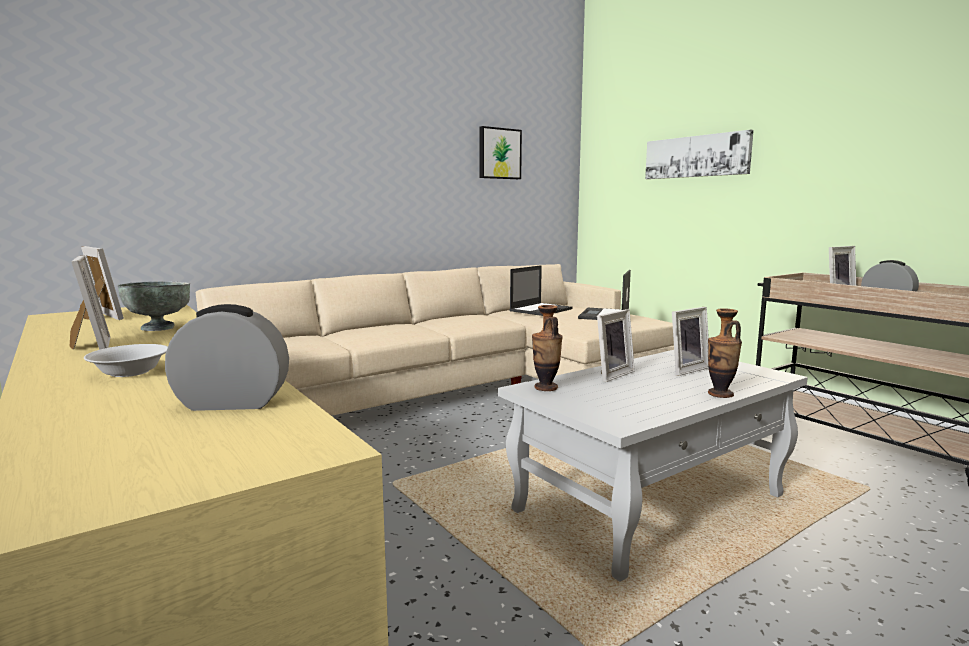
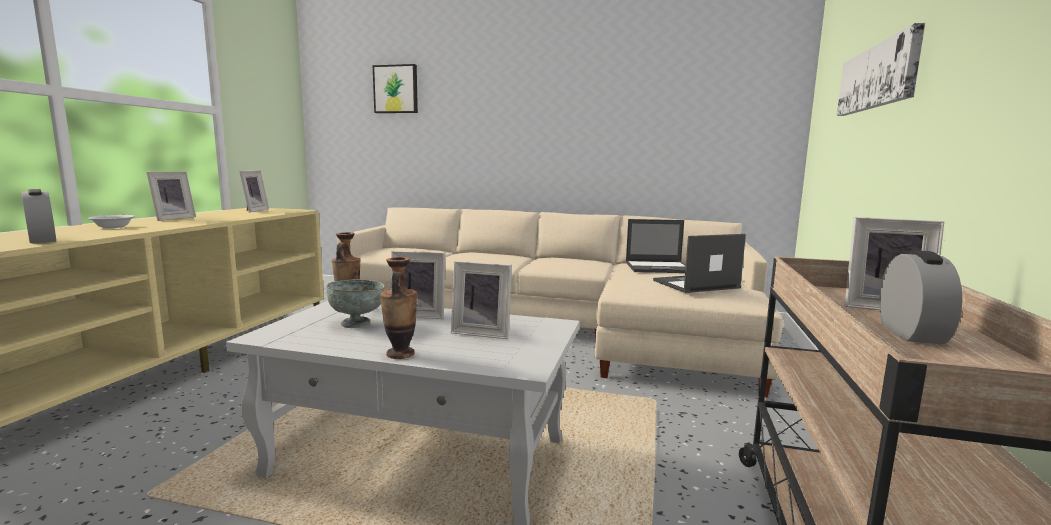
camera: 50 degrees right, 0 degrees up
(159, 328) = (231, 216): grey bowl -> grey bowl (356, 323)
(499, 153) = (678, 97): picture -> picture (396, 89)

